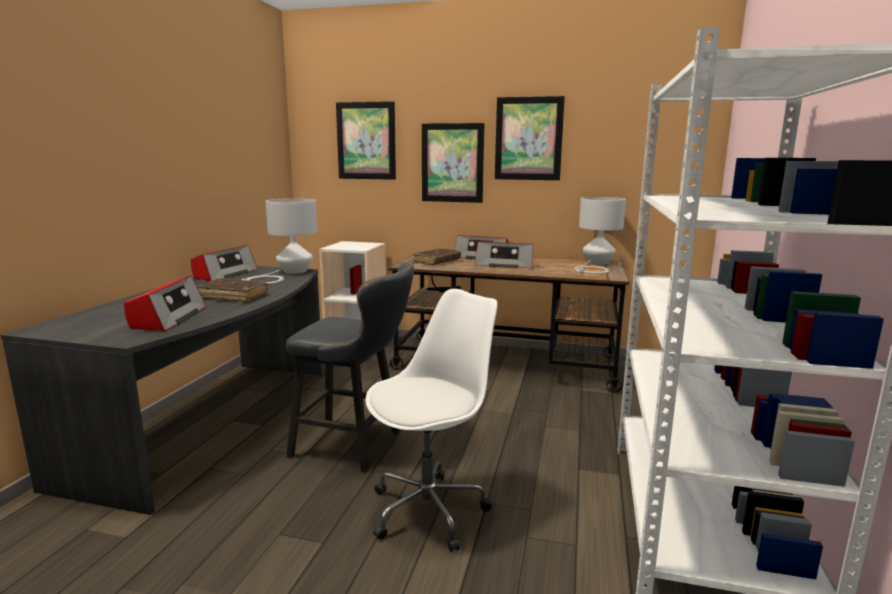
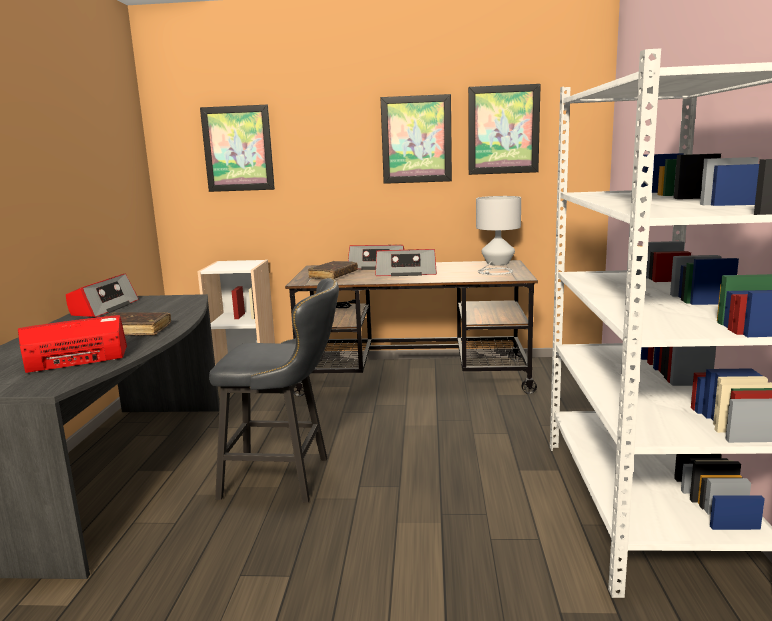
camera: 10 degrees left, 0 degrees up
(168, 318) = (76, 361): radio -> radio turned 105 degrees counterclockwise
(283, 274) = (172, 303): white table lamp -> none
(430, 510) = (388, 528): white office chair -> none
(452, 163) = (336, 168): picture -> picture (503, 130)

